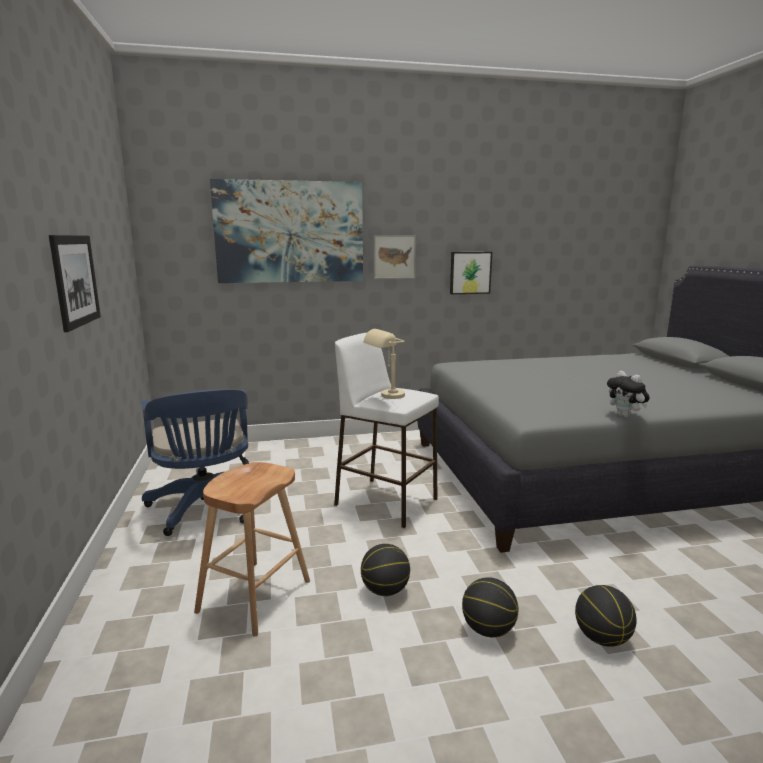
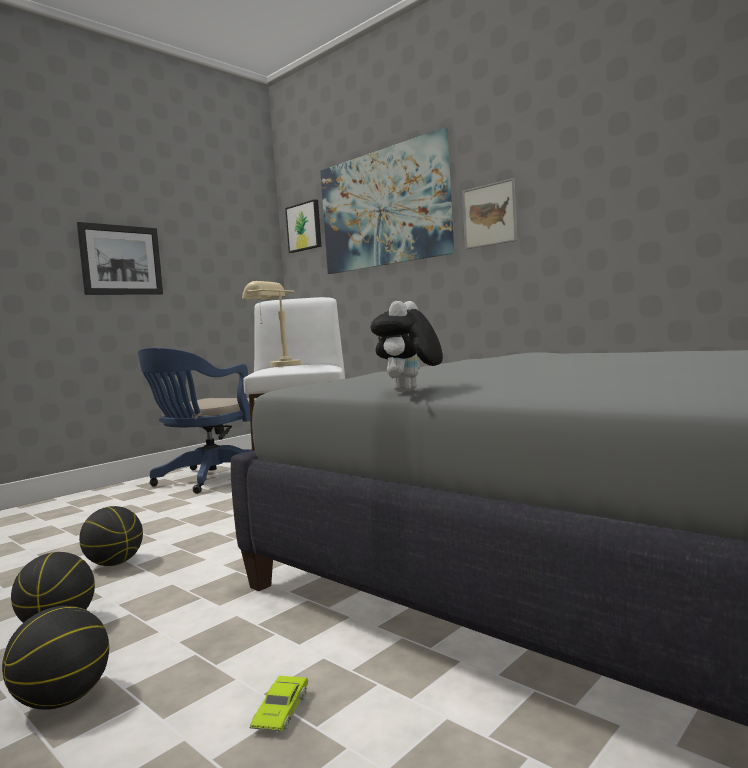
camera: 55 degrees right, 10 degrees down
(254, 596) = (76, 530): brown stool -> none
(470, 272) = (600, 219): picture -> picture (304, 227)
(651, 579) = (281, 711): none -> green toy car

